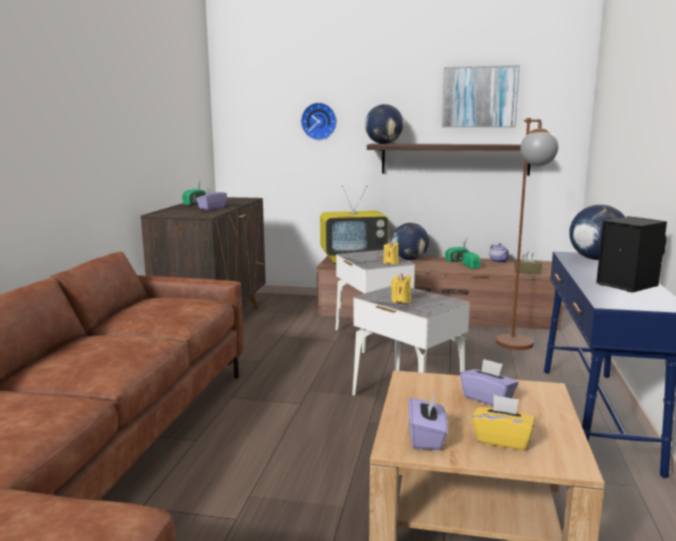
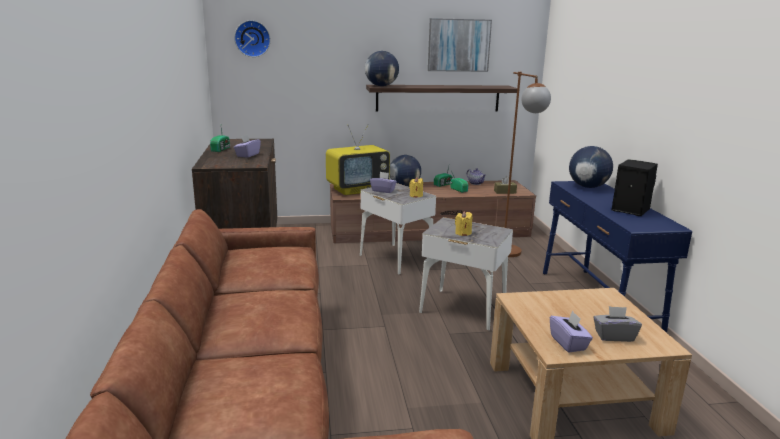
camera: 20 degrees left, 5 degrees up
(319, 121) = (317, 64): wall clock -> wall clock (252, 38)
(488, 398) = (579, 306): purple tissue box -> purple tissue box (383, 190)
(502, 440) = (614, 336): yellow tissue box -> grey tissue box

